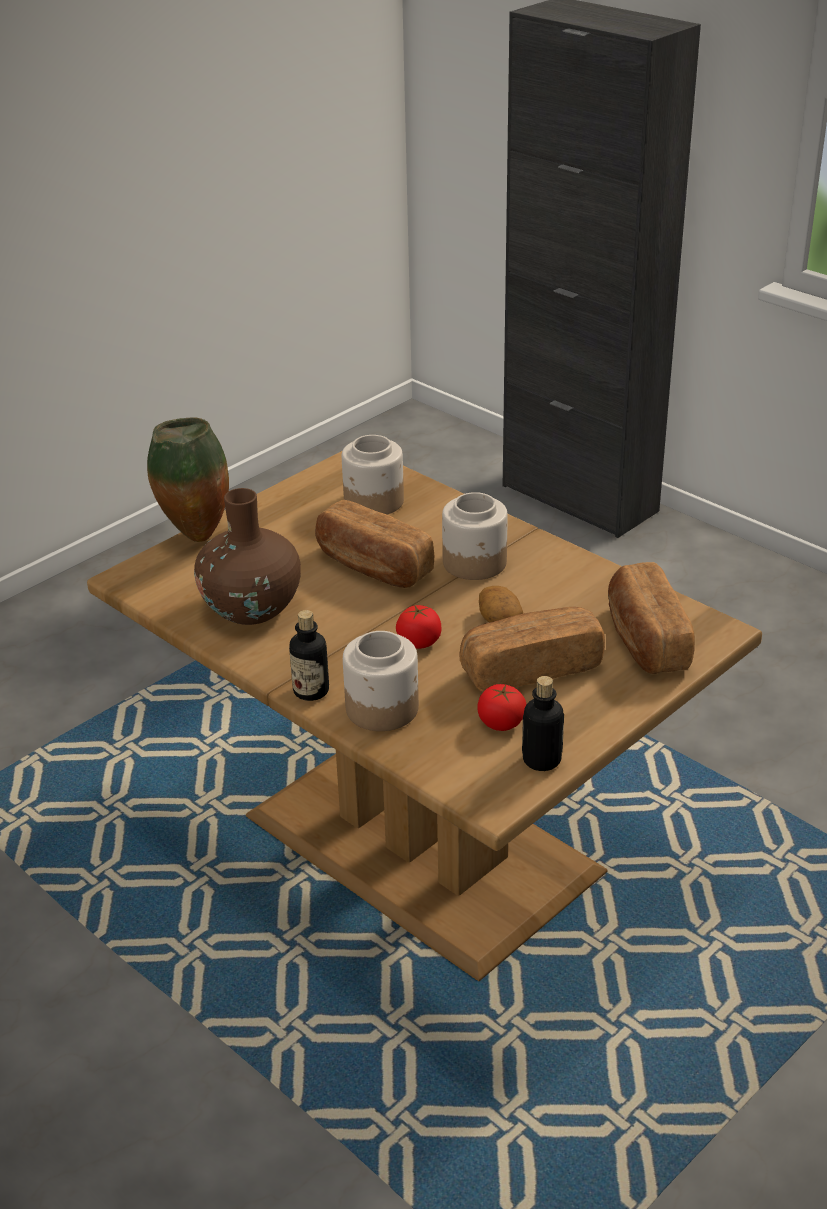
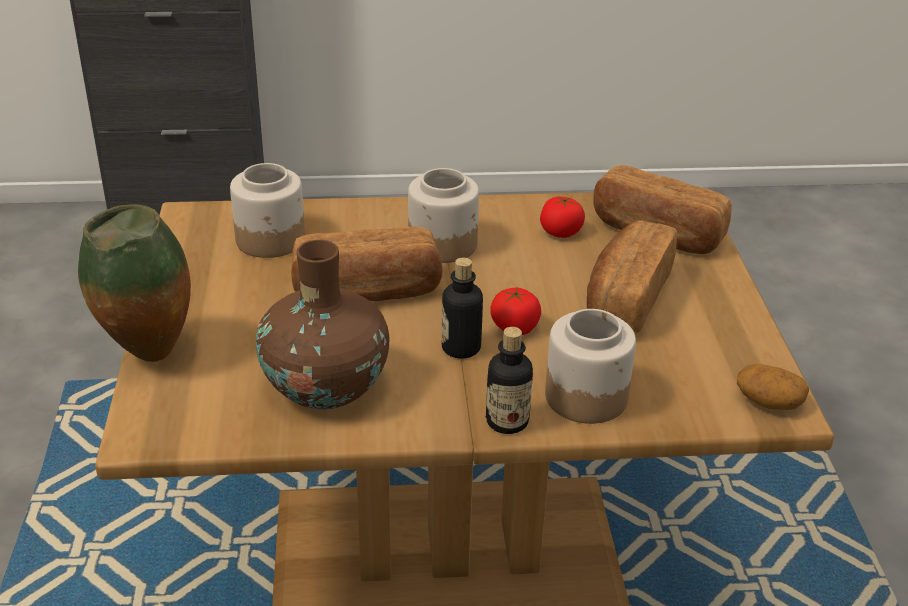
camera: 50 degrees left, 0 degrees up
(499, 619) = (539, 276): potato -> potato (768, 401)
(501, 723) = (683, 350): tomato -> tomato (560, 232)
(541, 760) = (755, 358): bottle -> bottle (461, 348)

